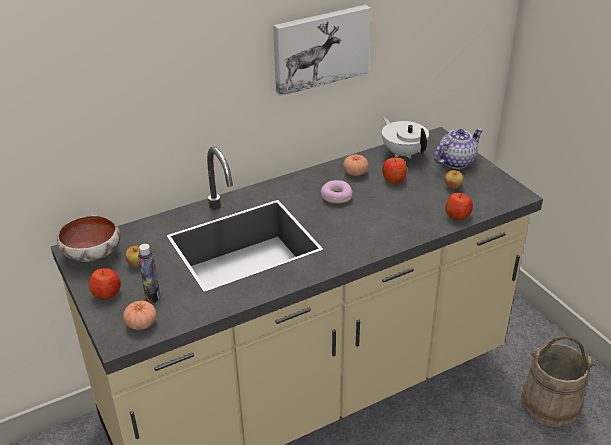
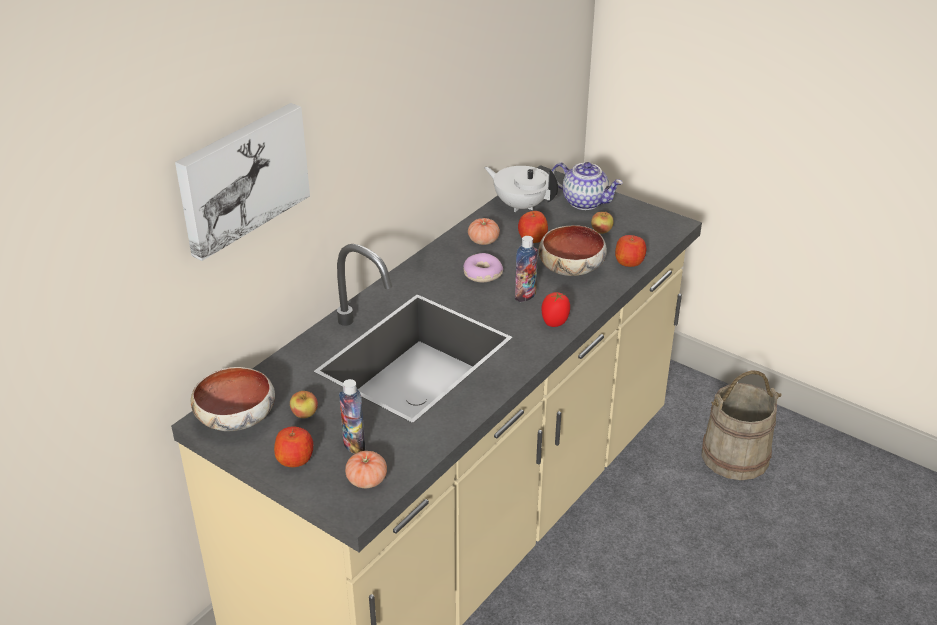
camera: 25 degrees left, 0 degrees up
(320, 48) = (427, 96): picture -> picture (241, 178)
(356, 221) = (525, 295): none -> bottle
(364, 247) = (555, 322): none -> tomato
(407, 209) = (571, 268): none -> bowl
(456, 161) = (585, 202): teapot -> teapot turned 90 degrees clockwise

